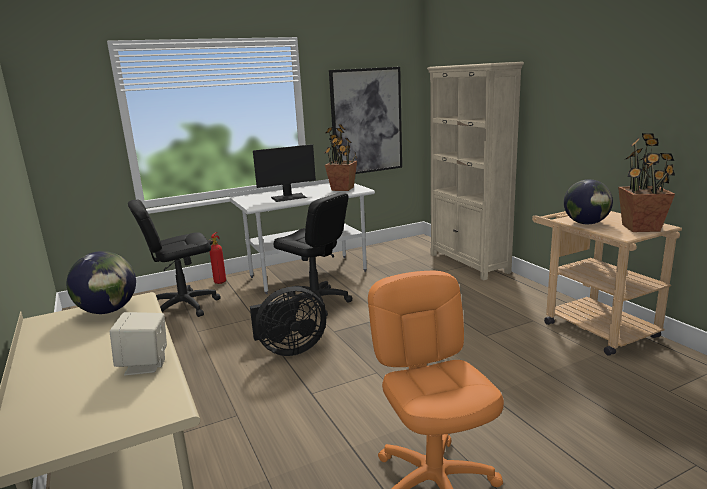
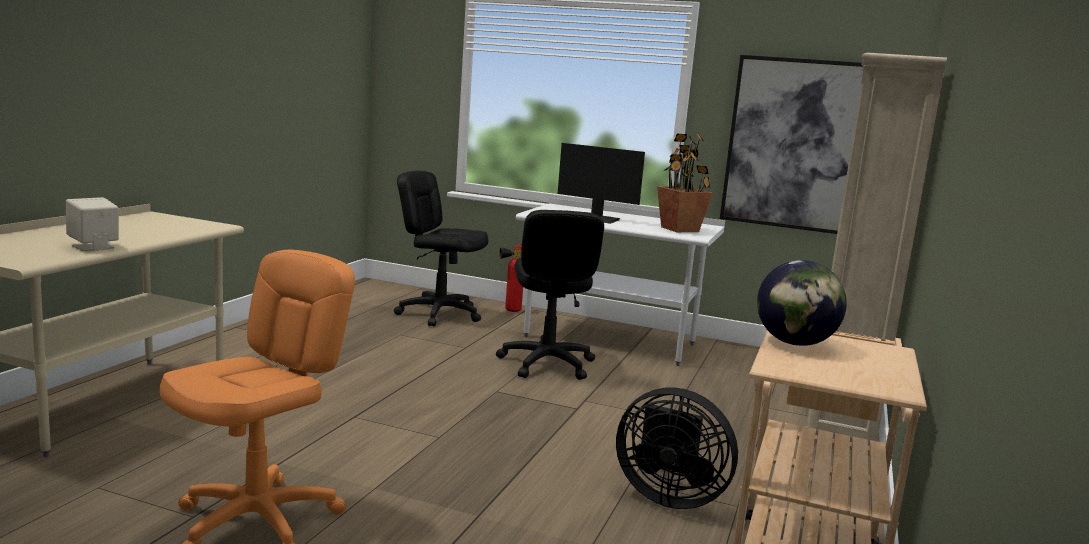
camera: 45 degrees right, 5 degrees down
(108, 311) = (186, 223): globe -> none
(289, 349) = (425, 382): black fan -> black fan (669, 496)
(641, 228) = (848, 376): potted plant -> none

